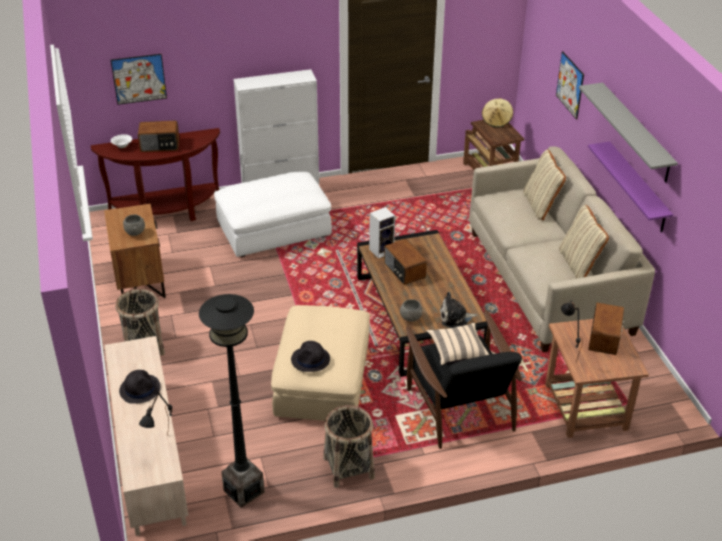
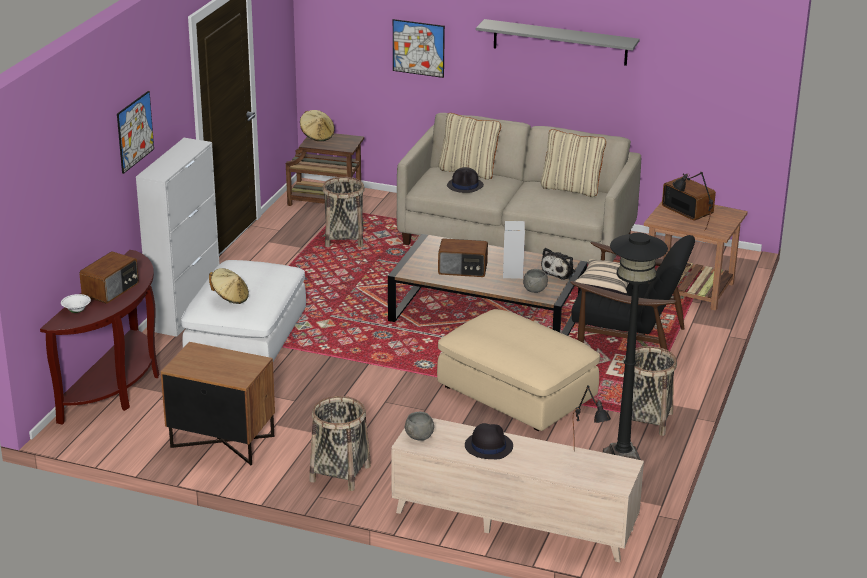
camera: 55 degrees left, 10 degrees down
(135, 233) = (233, 365): grey bowl -> grey bowl (418, 437)
(139, 79) = (66, 213): picture -> picture (135, 131)
(247, 194) = (230, 298): none -> beige hat
(310, 360) = (541, 352): black hat -> black hat (465, 185)
(382, 250) = (417, 268): speaker -> speaker (512, 272)
(447, 206) = (344, 239): none -> basket
(637, 188) = (579, 93): purple shelf -> none

